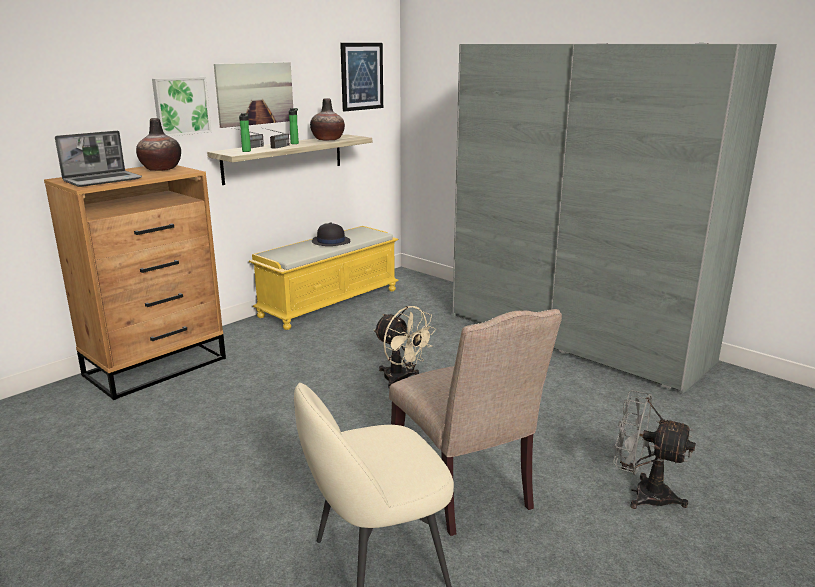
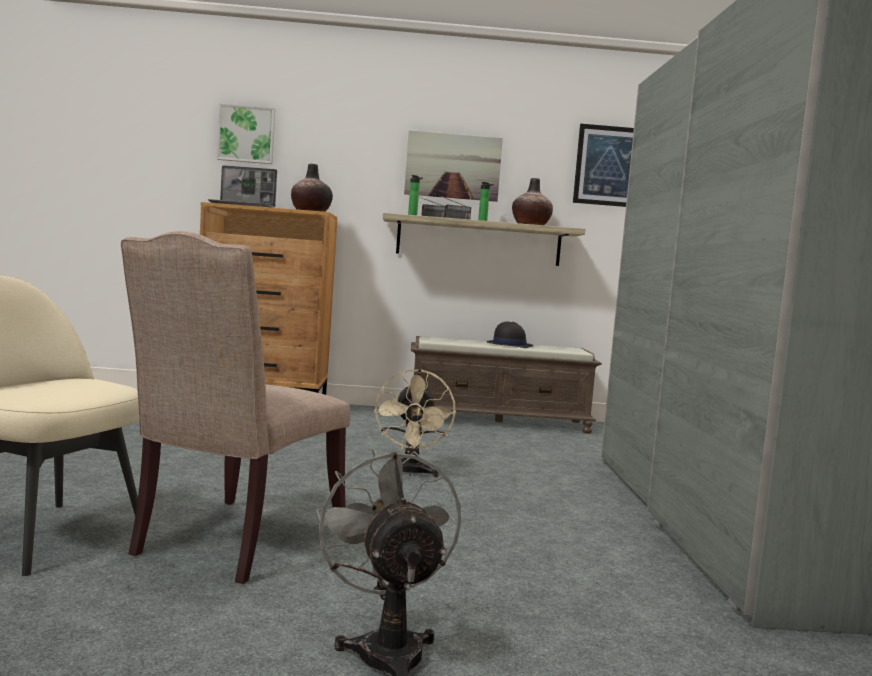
camera: 45 degrees right, 15 degrees down
(181, 106) = (365, 166): picture -> picture (246, 134)
(329, 302) = (498, 421): yellow bench -> brown bench

